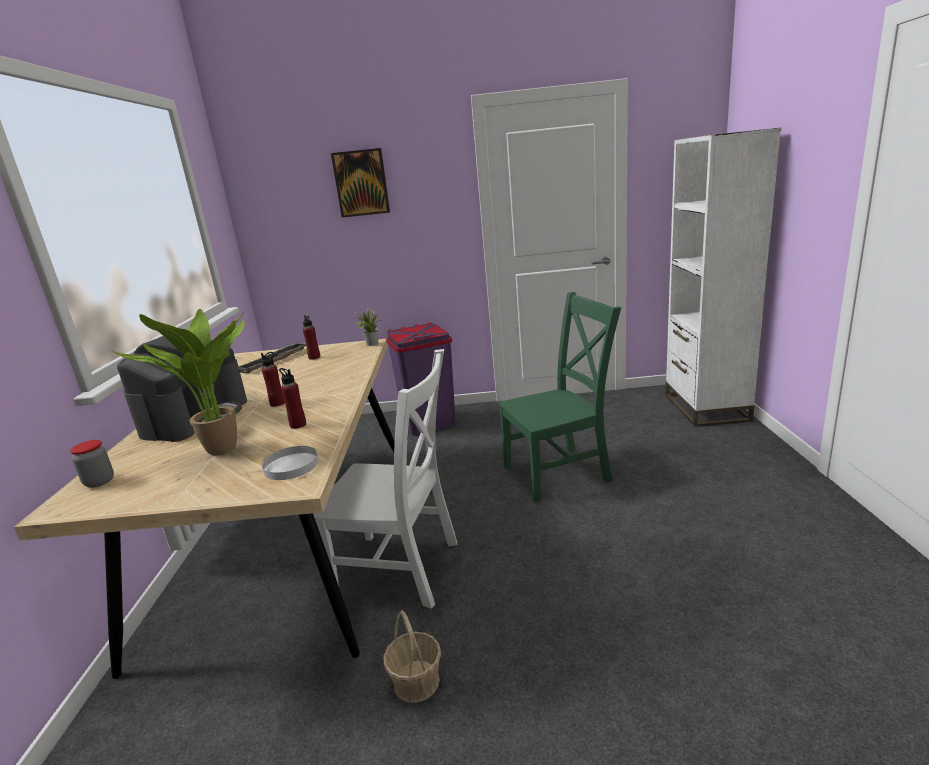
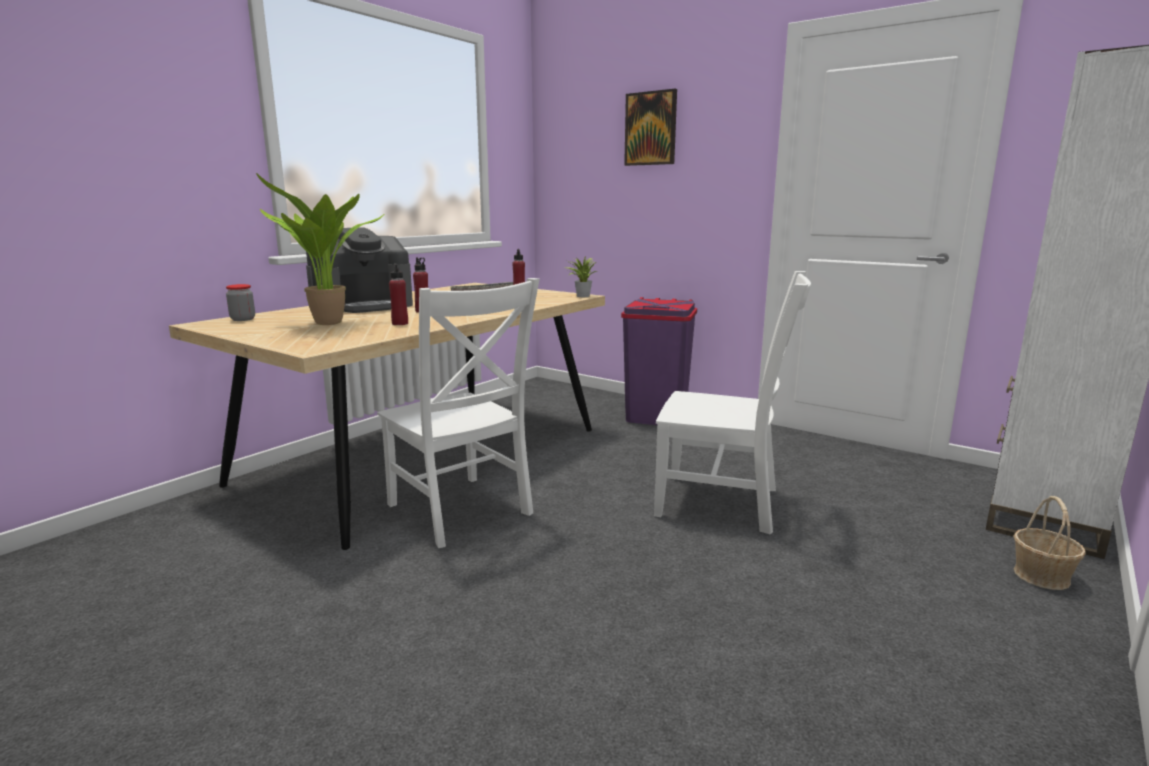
camera: 35 degrees right, 5 degrees down
(291, 466) = (335, 340): white plate -> none
(416, 681) = (353, 587): basket -> basket (1041, 576)
(560, 472) = (723, 503): green chair -> white chair

